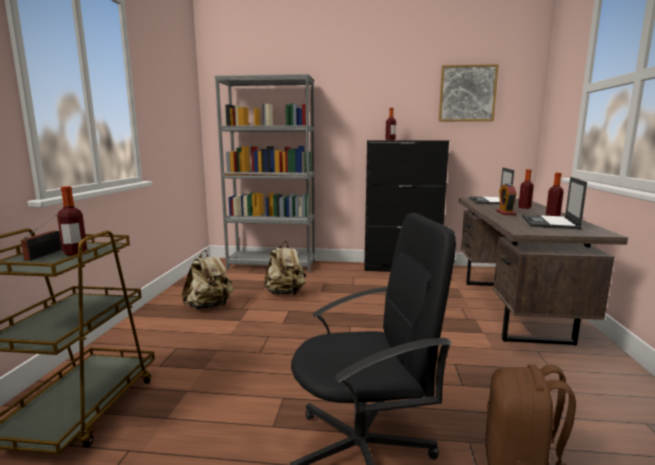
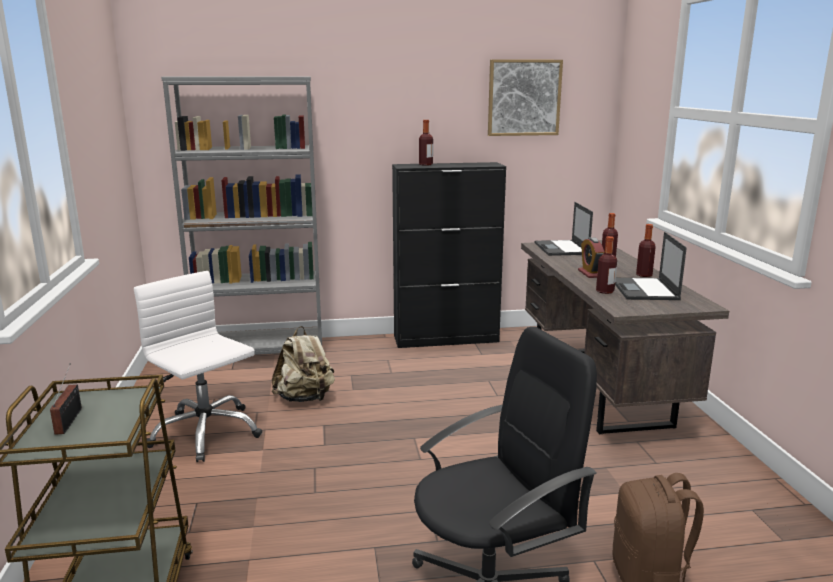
camera: 15 degrees left, 5 degrees up
(75, 252) = (109, 412): bottle -> bottle (605, 291)
(209, 306) = (205, 433): beige backpack -> white office chair

